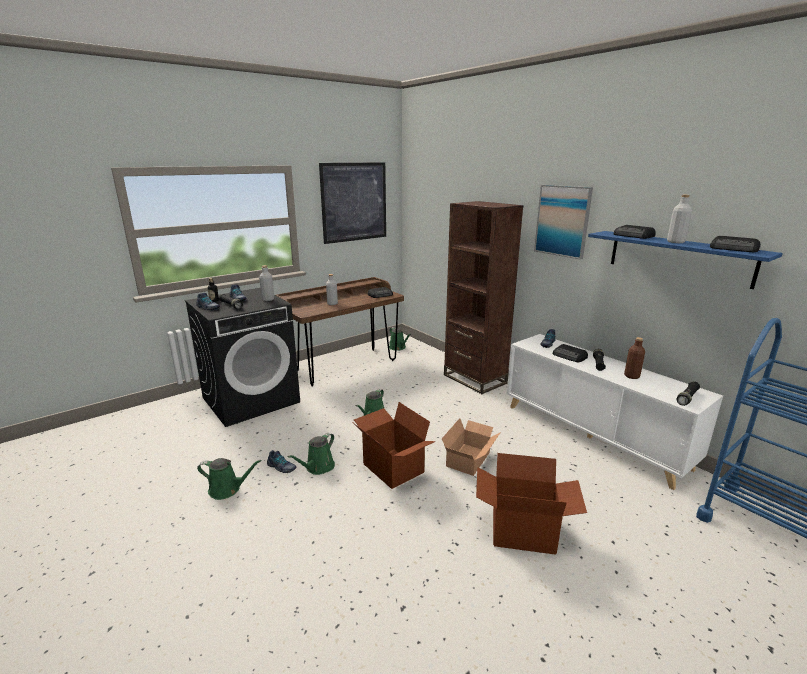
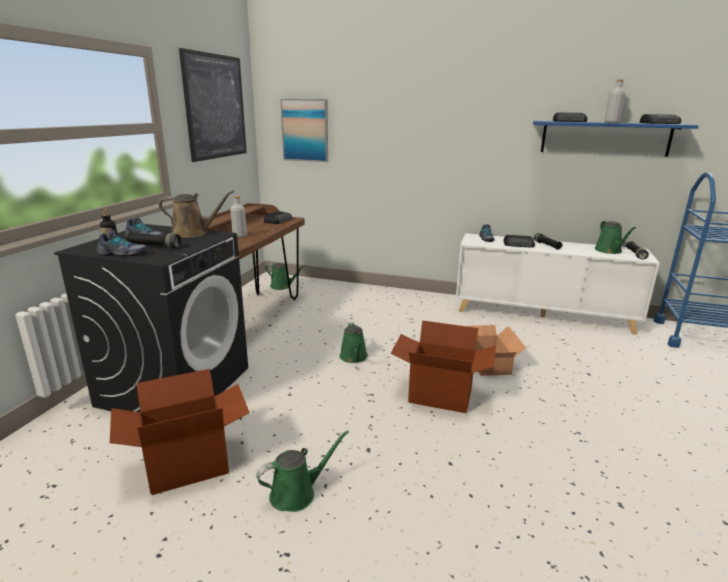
camera: 35 degrees left, 0 degrees up
(268, 299) = (193, 233): grey bottle -> brown watering can
(281, 467) = (327, 441): shoe -> none
(318, 468) = (369, 424): green watering can -> green watering can (609, 251)
(474, 379) = (397, 296): brown bookcase -> none
(523, 530) = (602, 400): cardboard box -> cardboard box (187, 463)
(562, 221) = (486, 115): picture -> picture (305, 130)
(631, 376) = (581, 249): brown bottle -> none

